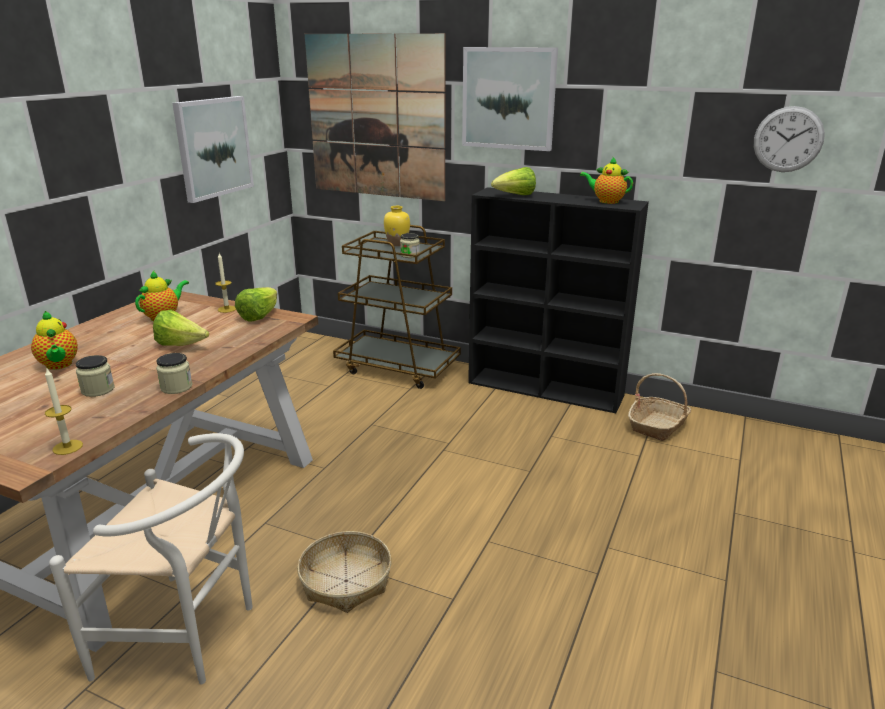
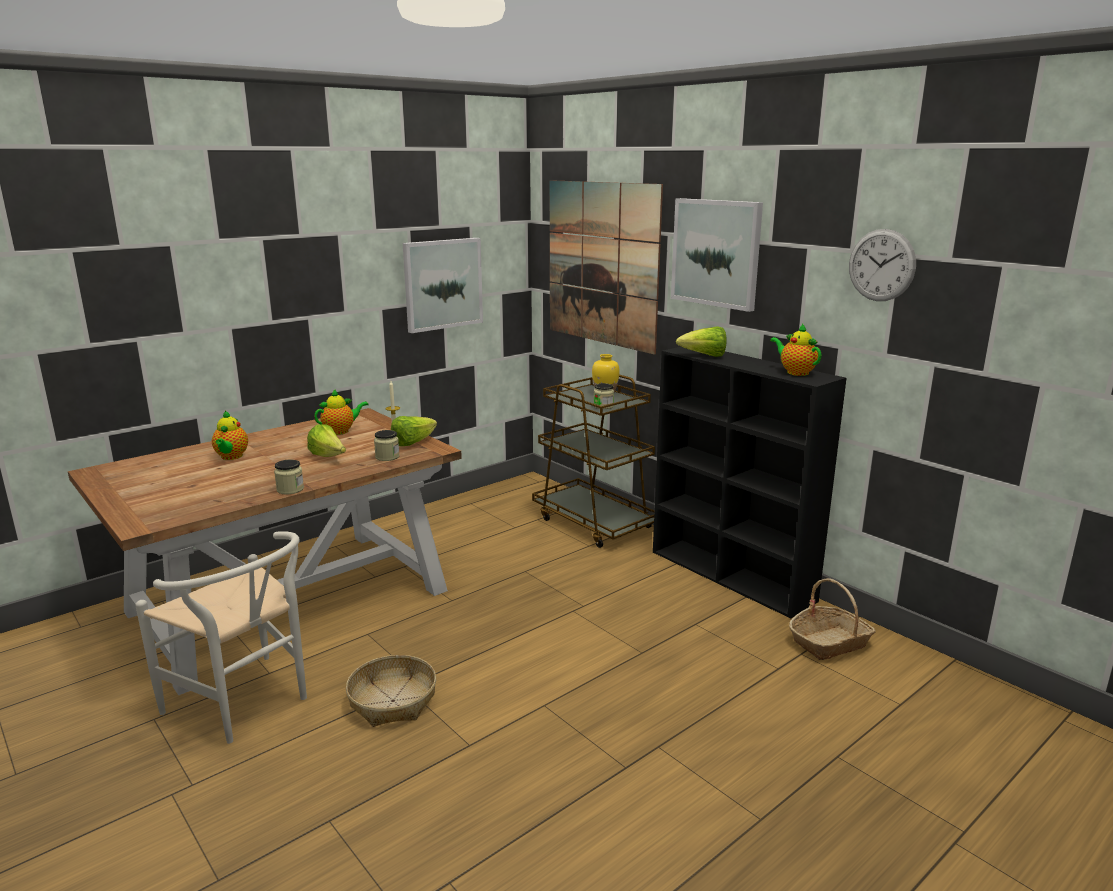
camera: 25 degrees right, 5 degrees down
(67, 447) = (177, 518): candle -> none
(98, 390) = (237, 480): jar -> jar (387, 457)
(788, 139) = (1002, 321): wall clock -> wall clock (881, 265)

